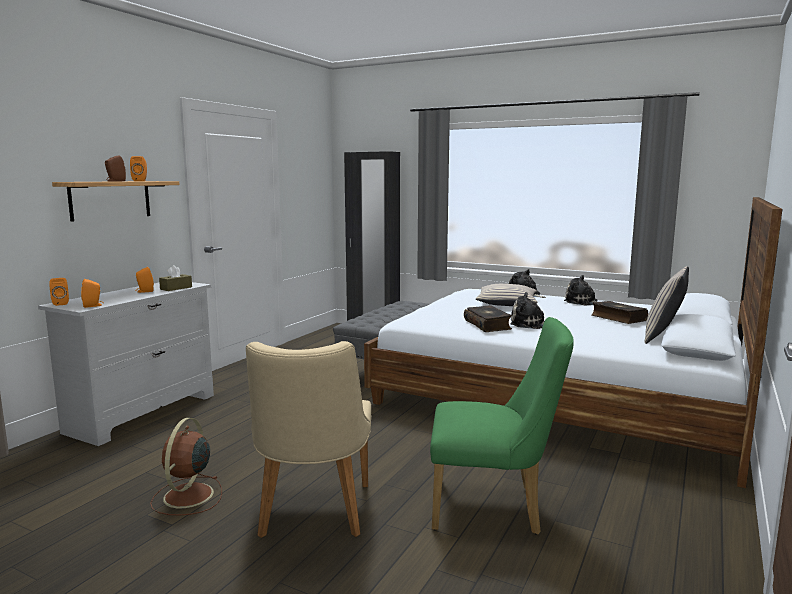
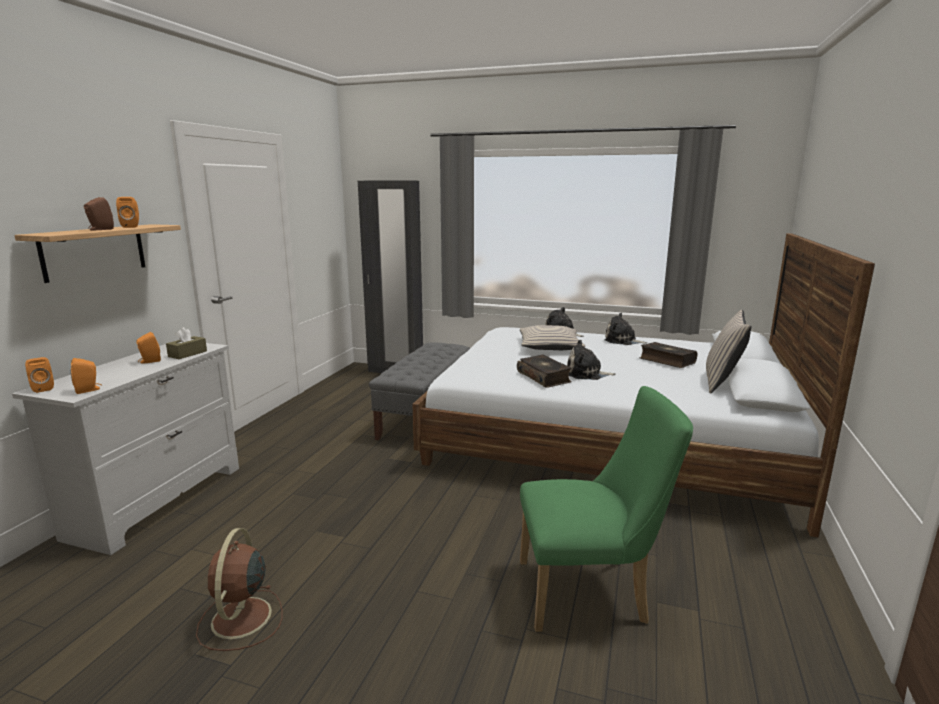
camera: 10 degrees left, 5 degrees up
(312, 516) = (397, 629): beige chair -> none

